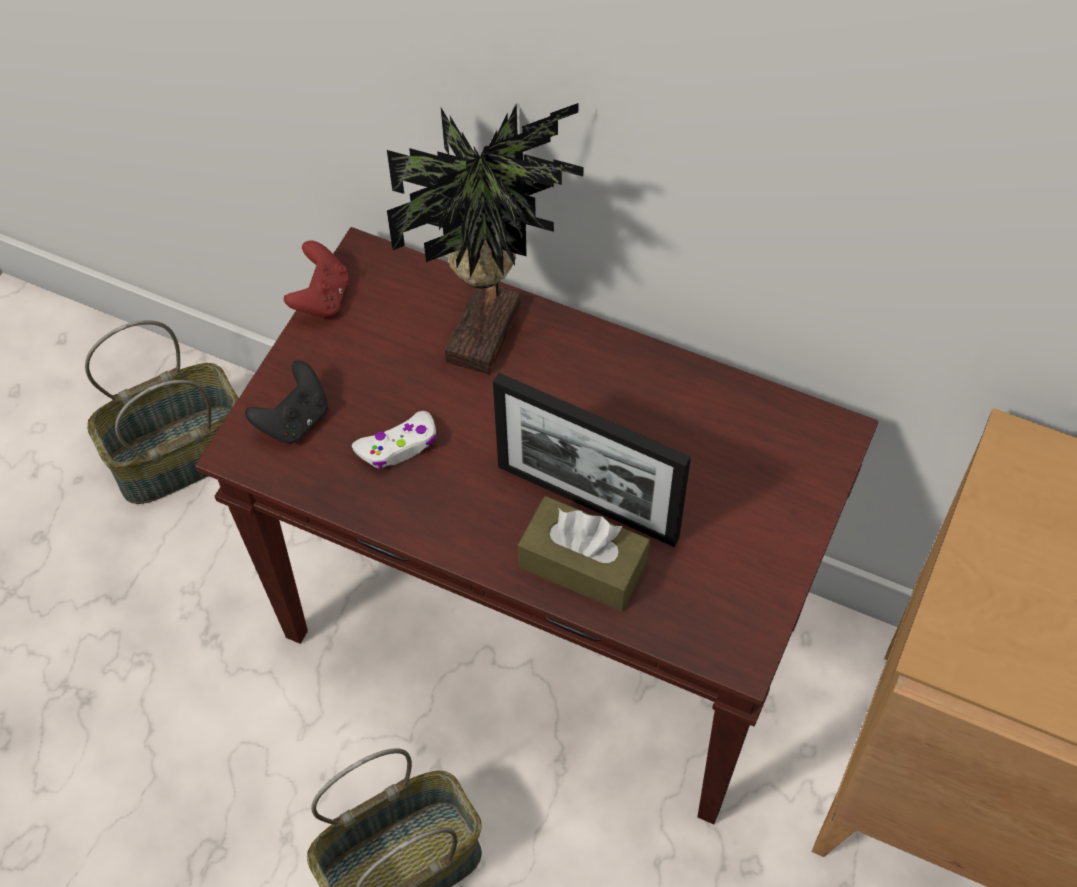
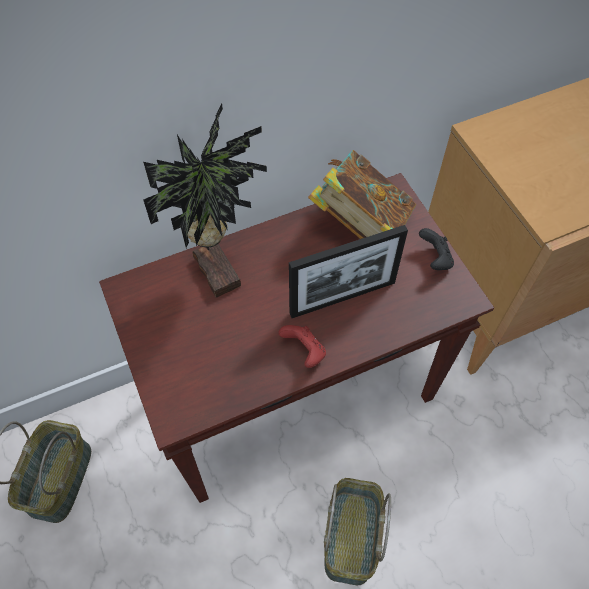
camera: 50 degrees left, 0 degrees up
(295, 420) = (180, 383): black game controller -> black game controller (435, 259)
(321, 297) = (125, 321): red game controller -> red game controller (304, 351)
(398, 446) = (240, 350): white game controller -> none
(583, 565) = (372, 323): brown tissue box -> none
(728, 437) = (360, 225): none -> book

